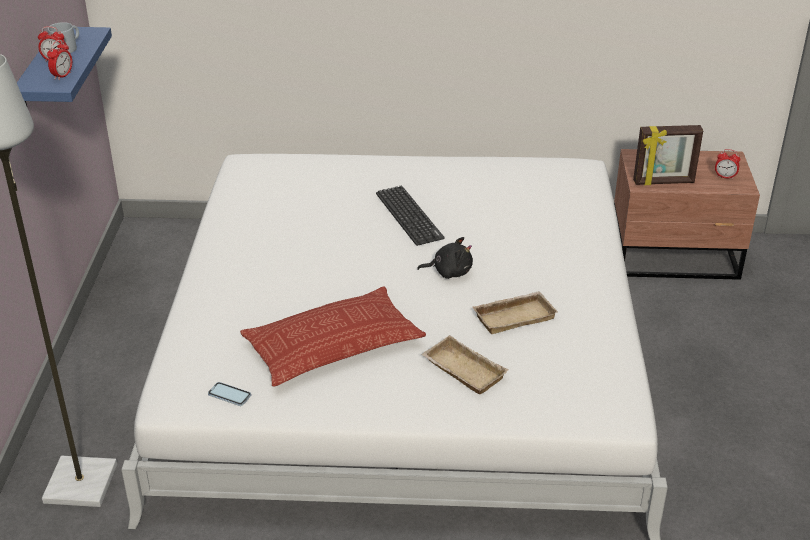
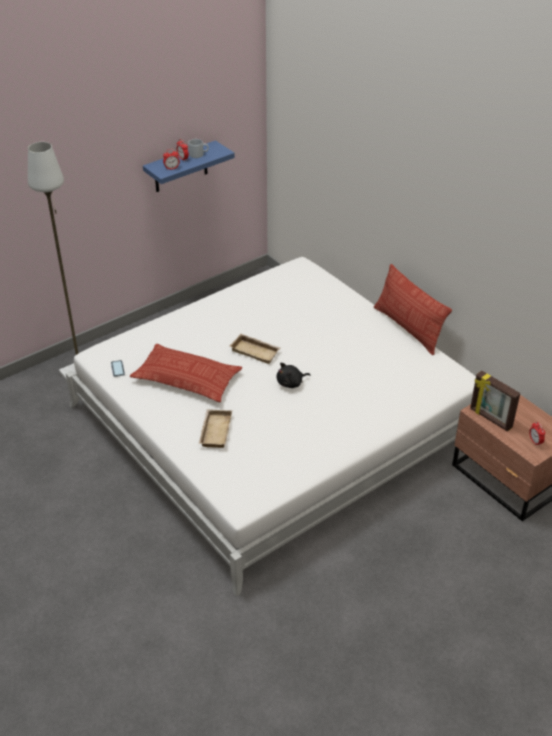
camera: 50 degrees right, 5 degrees up
(409, 216) = (323, 343): keyboard -> none
(449, 272) = (291, 383): black plush toy -> black plush toy turned 105 degrees clockwise
(460, 155) = (408, 328): none -> pillow
(514, 316) = (281, 425): beige tray -> beige tray (256, 351)

